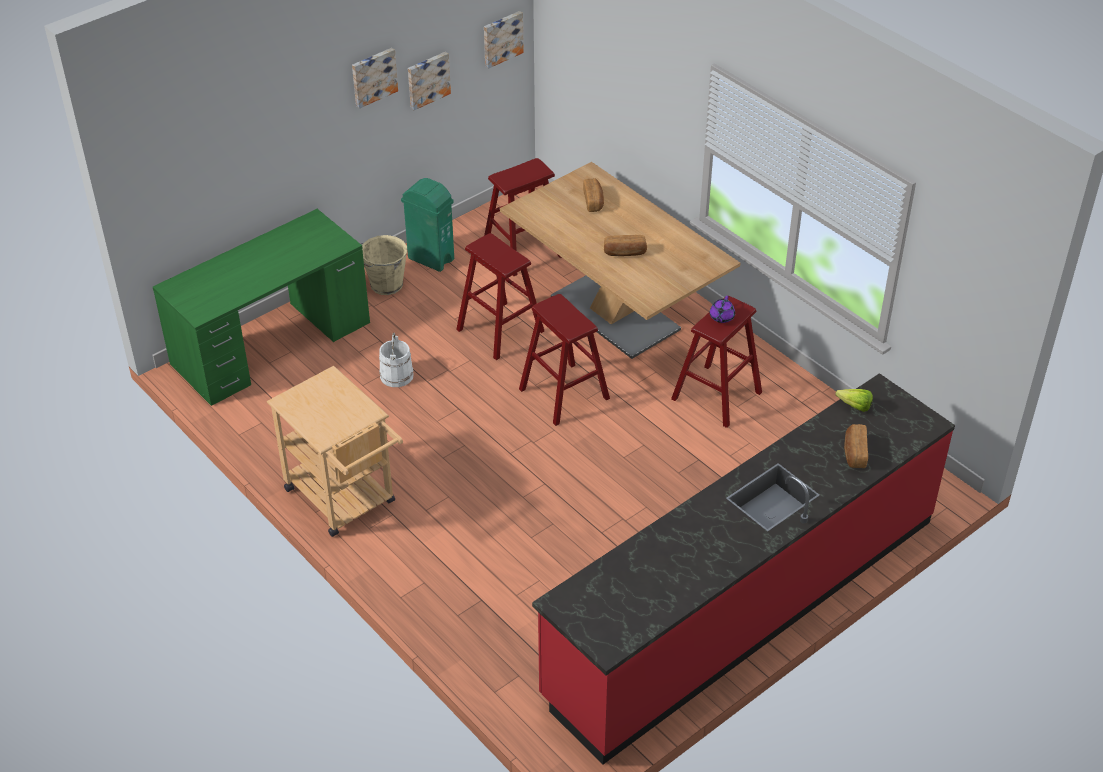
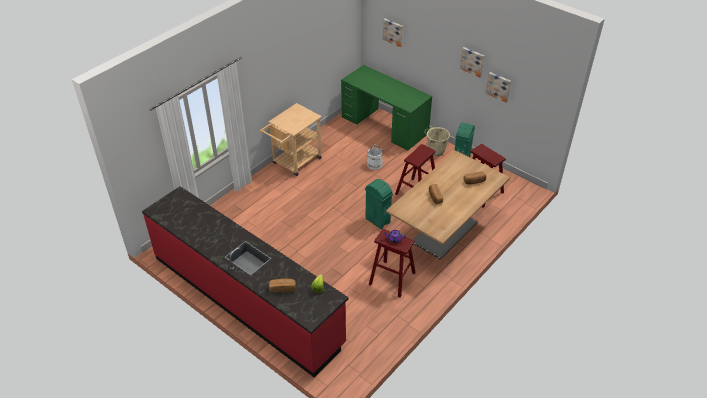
camera: 80 degrees right, 0 degrees up
(502, 38) = (544, 101): picture -> picture (393, 32)
(564, 394) = (377, 220): red stool -> green trash can

